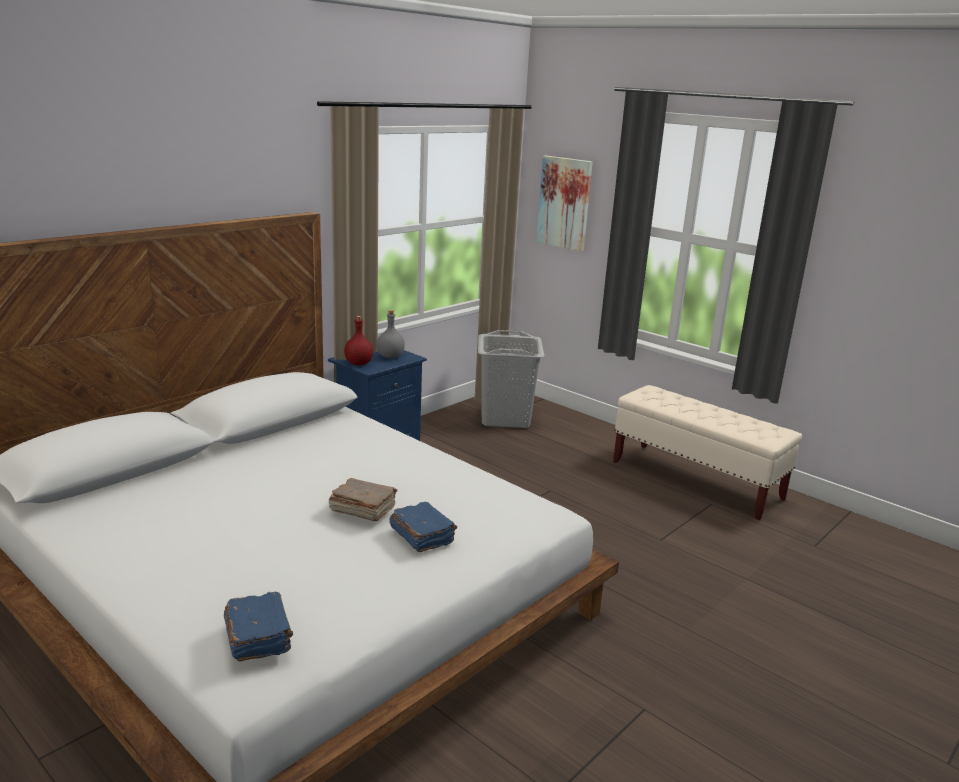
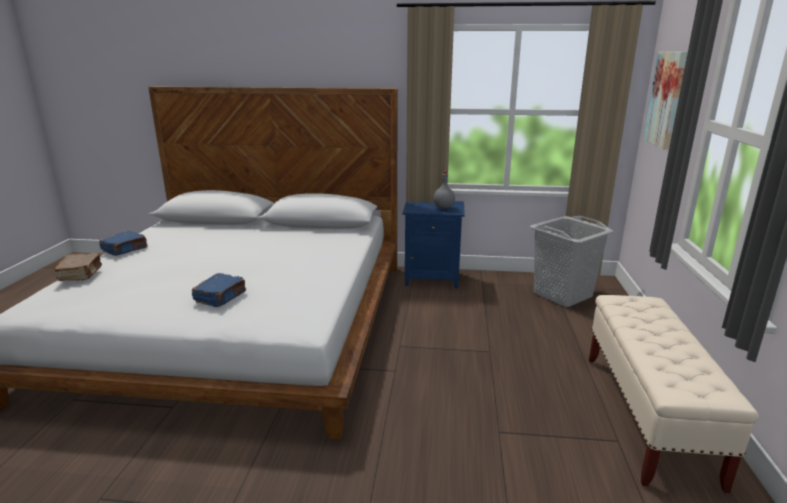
camera: 55 degrees right, 0 degrees up
(259, 637) = (65, 295): blue book -> blue book (125, 250)
(358, 363) = (414, 206): red bottle -> none
(362, 509) = (236, 273): brown book -> brown book (81, 274)

